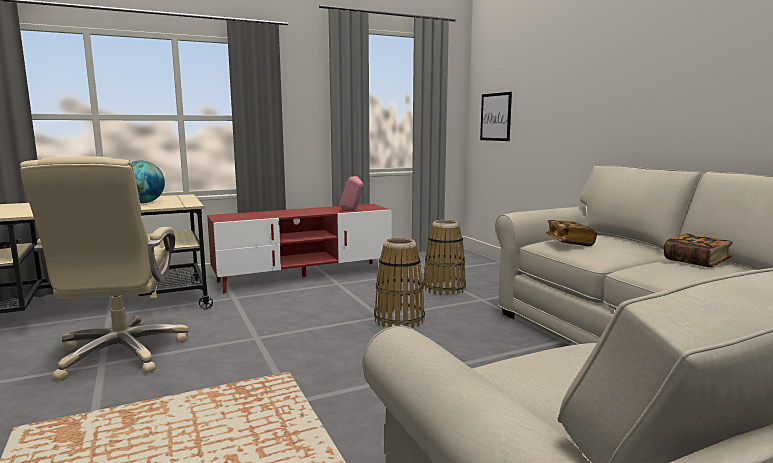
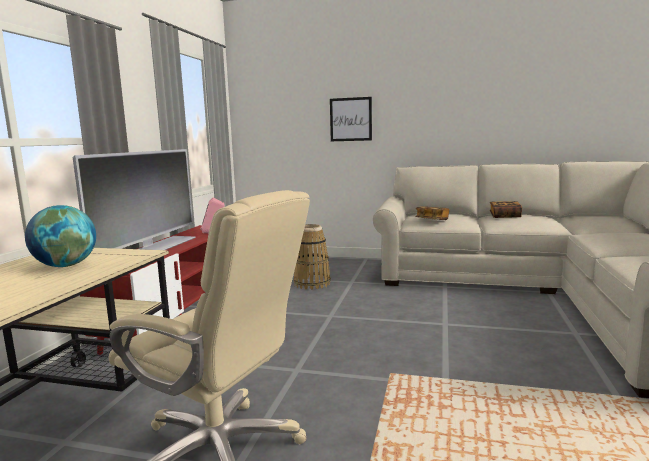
camera: 50 degrees left, 0 degrees up
(288, 211) = (158, 247): none -> television
(399, 319) = (346, 312): basket -> none
(495, 117) = (270, 135): picture -> picture (350, 119)

